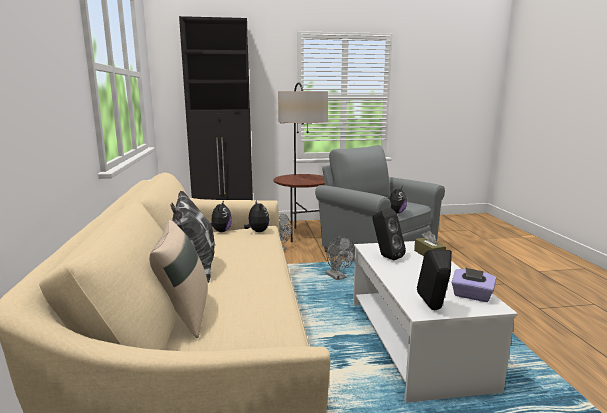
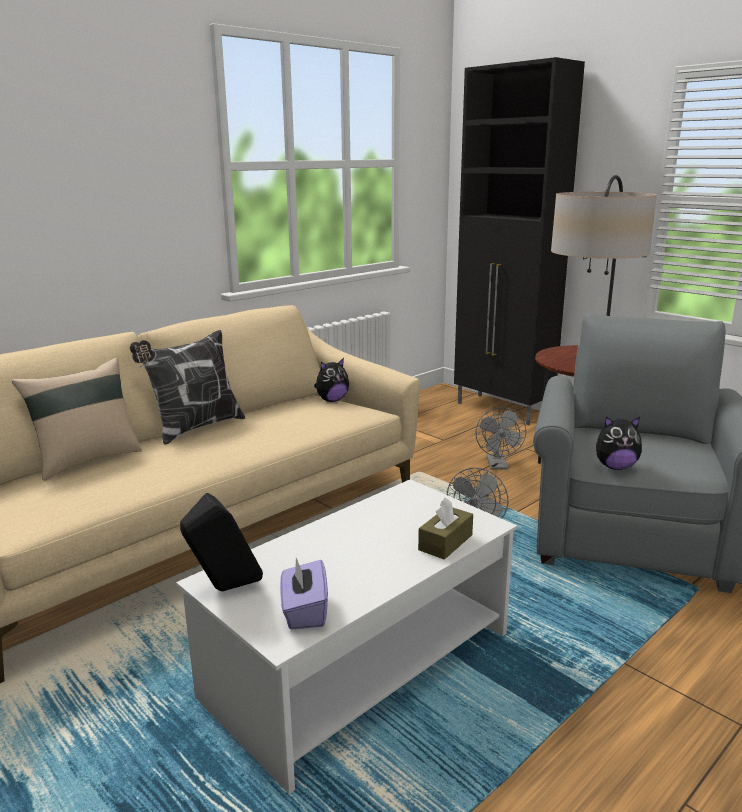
camera: 55 degrees right, 5 degrees up
(257, 231) = (349, 414): plush toy -> none
(386, 257) = (385, 512): black speaker -> none

